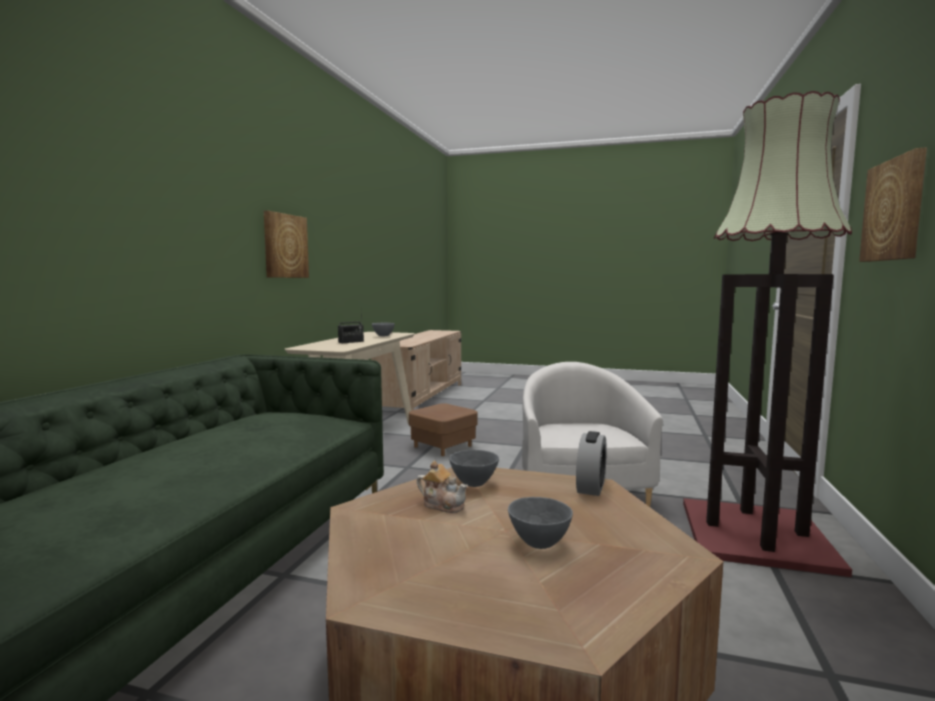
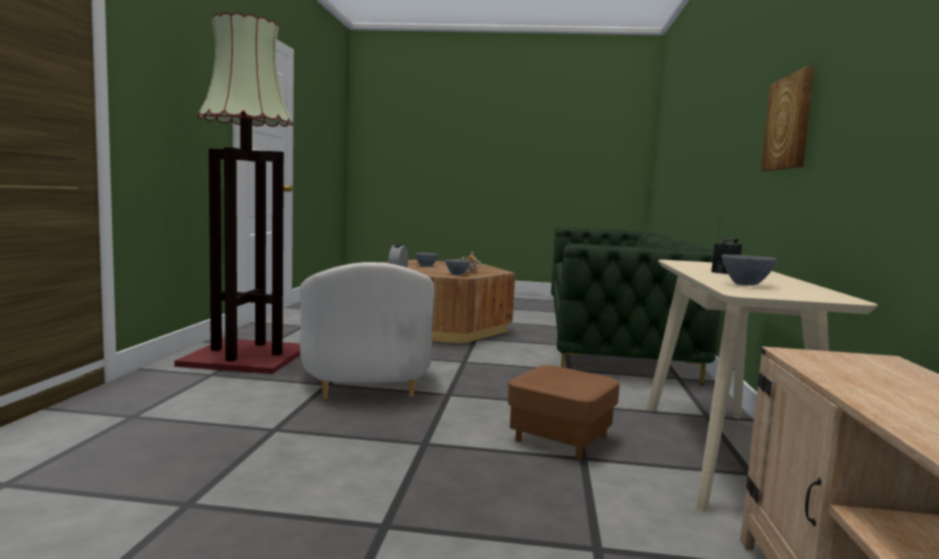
camera: 170 degrees right, 0 degrees up
(895, 210) = (172, 100): picture -> none

